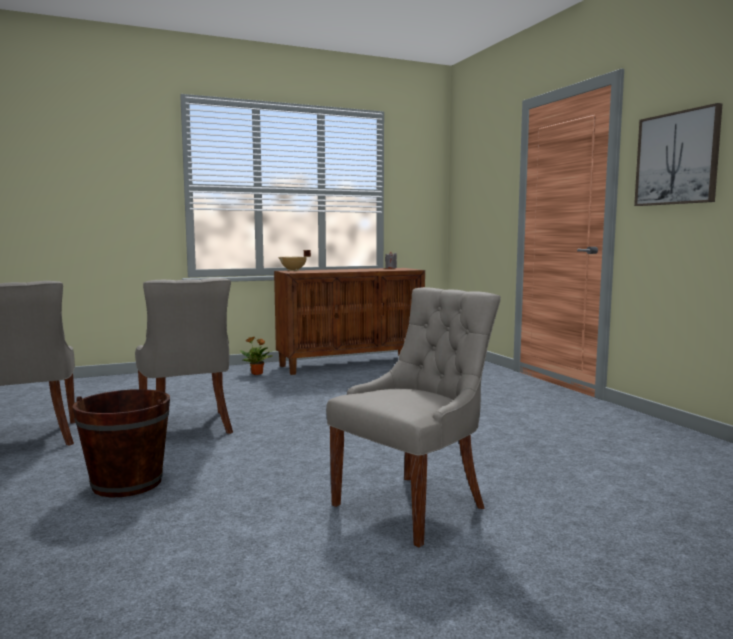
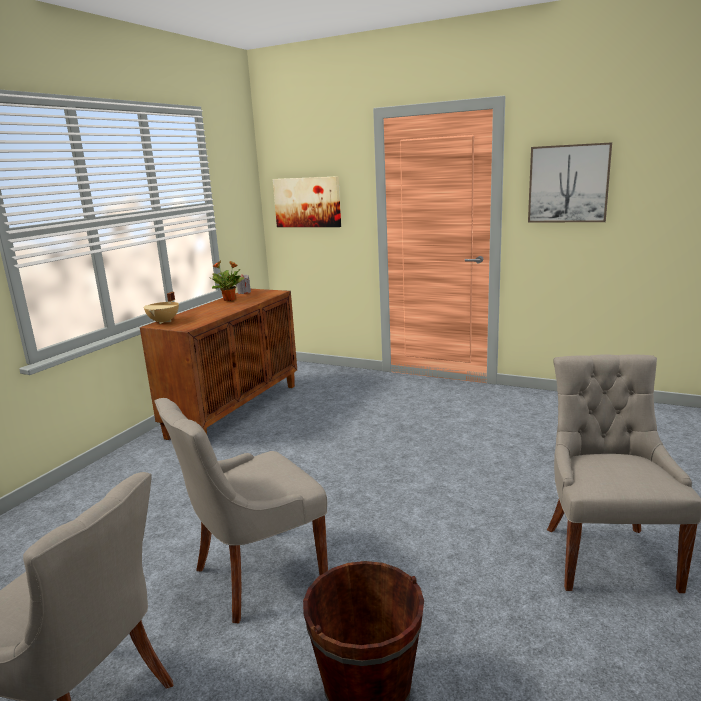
camera: 40 degrees left, 10 degrees up
(188, 427) = (256, 575): grey chair -> grey chair turned 120 degrees clockwise
(257, 374) = (162, 460): potted plant -> potted plant (230, 300)
(475, 196) = (307, 202): none -> picture

